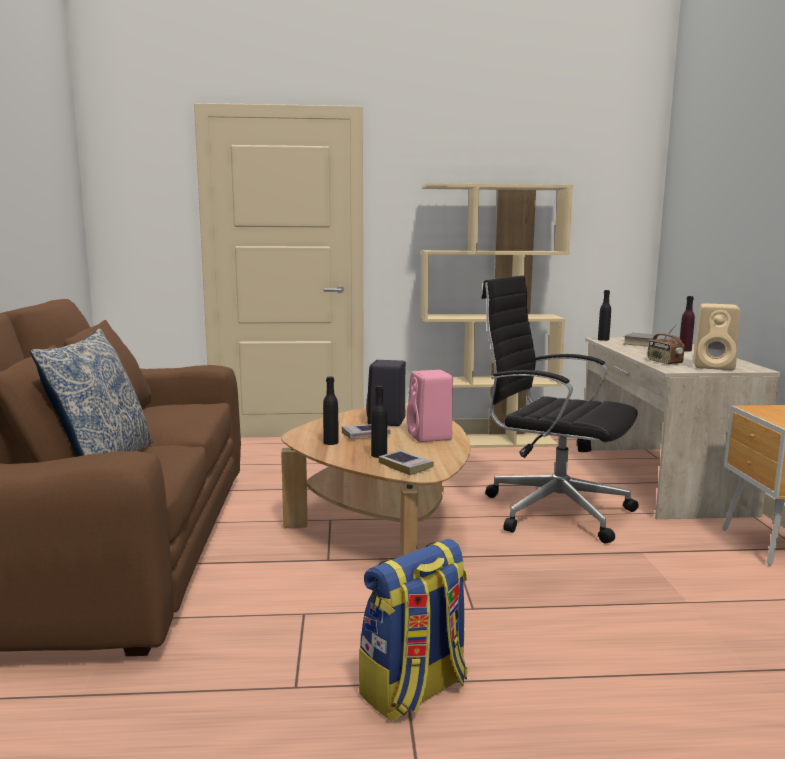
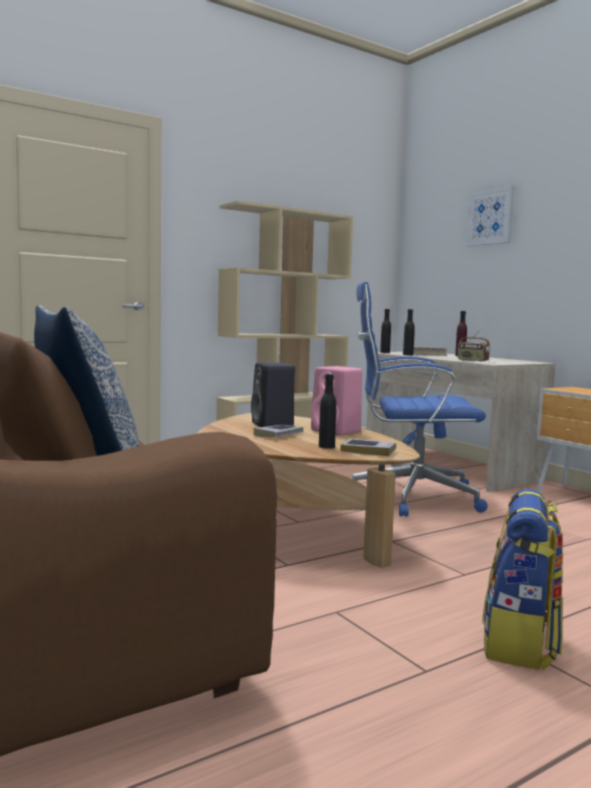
camera: 30 degrees left, 5 degrees down
(331, 442) = (260, 442): black bottle -> black bottle (408, 355)
(552, 510) = (410, 496): black office chair -> blue office chair
(715, 366) = (510, 361): beige speaker -> none
(738, 177) = (490, 217): none -> picture

